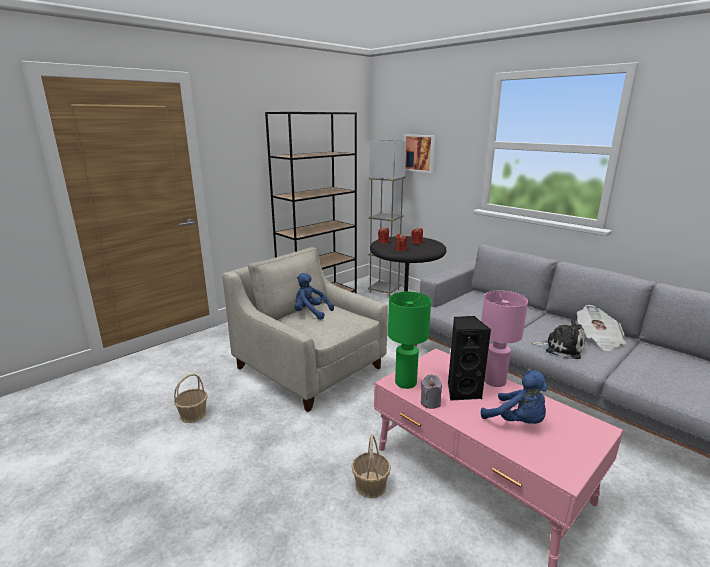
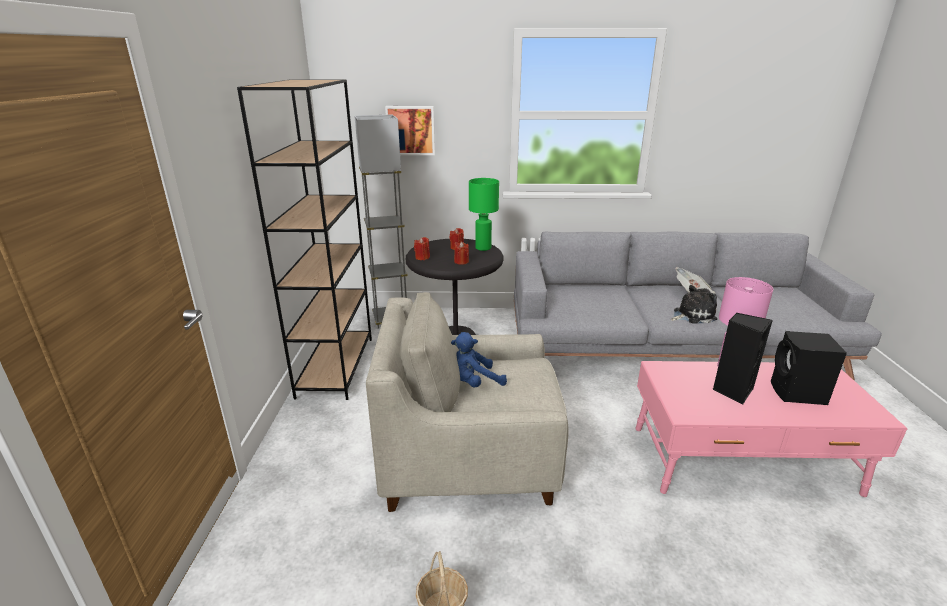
camera: 45 degrees left, 5 degrees up
(370, 485) = (709, 532): basket -> none
(405, 382) = (691, 408): green table lamp -> green table lamp (482, 248)
(430, 402) = (737, 415): grey candle -> none
(517, 421) = (797, 394): blue plush toy -> black speaker

